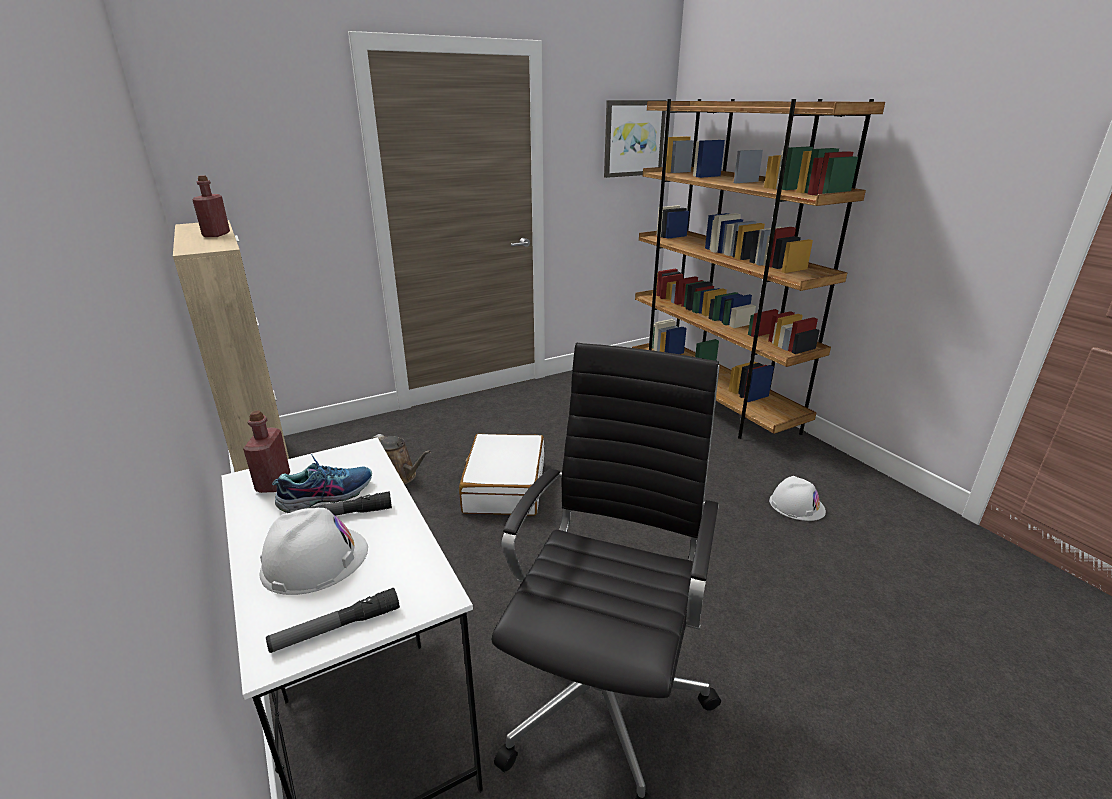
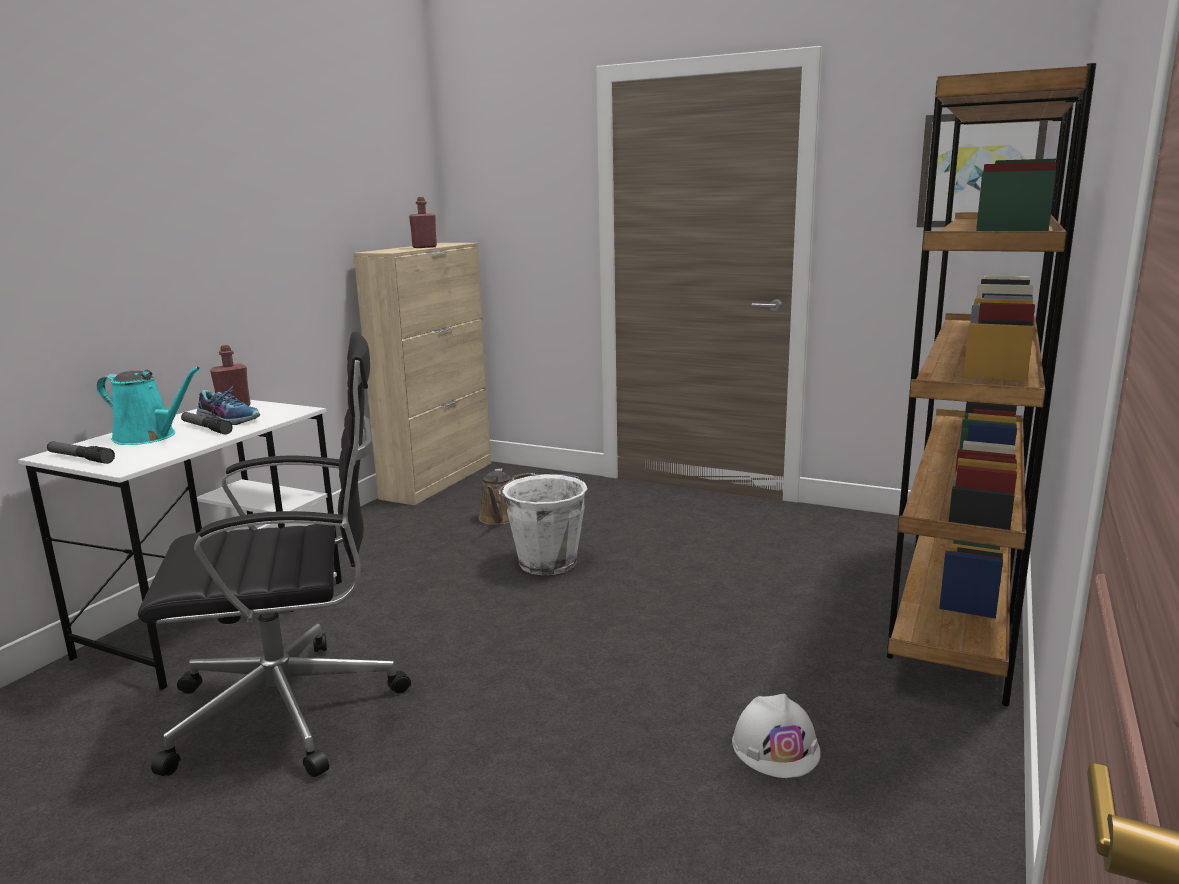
camera: 55 degrees right, 10 degrees down
(314, 559) = (149, 437): white hard hat -> turquoise watering can
(504, 486) = (546, 562): white suitcase -> white bucket

